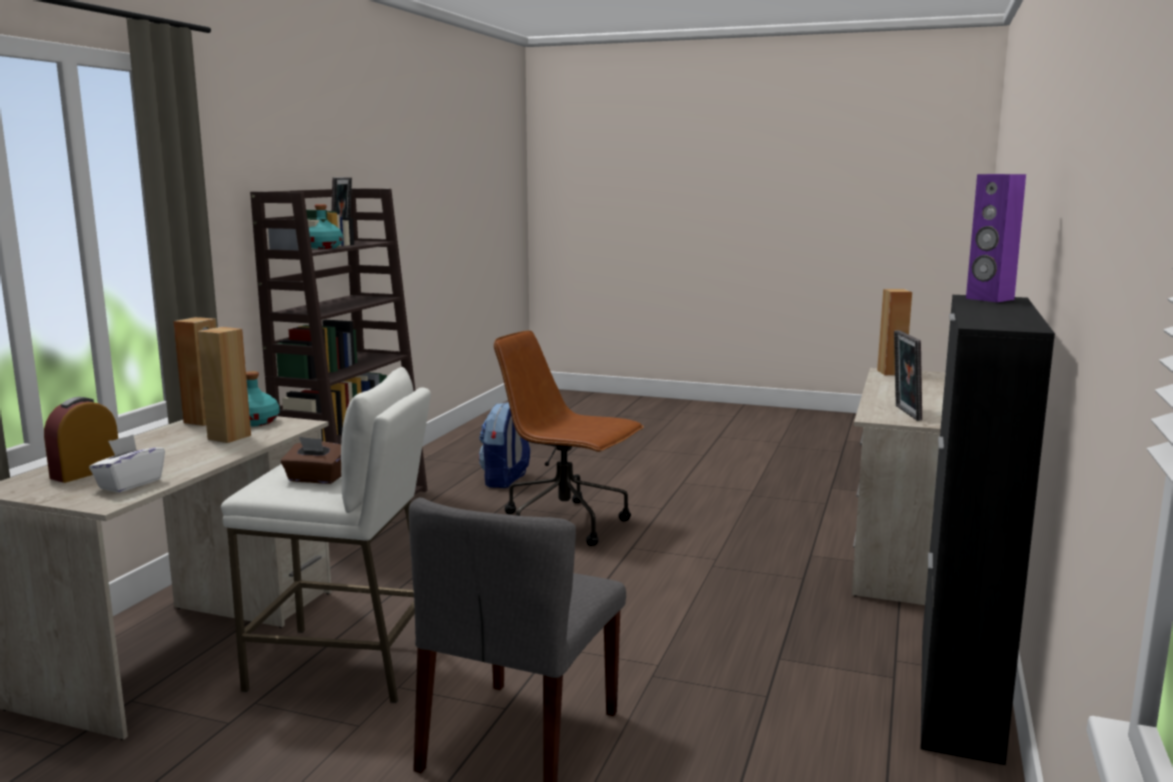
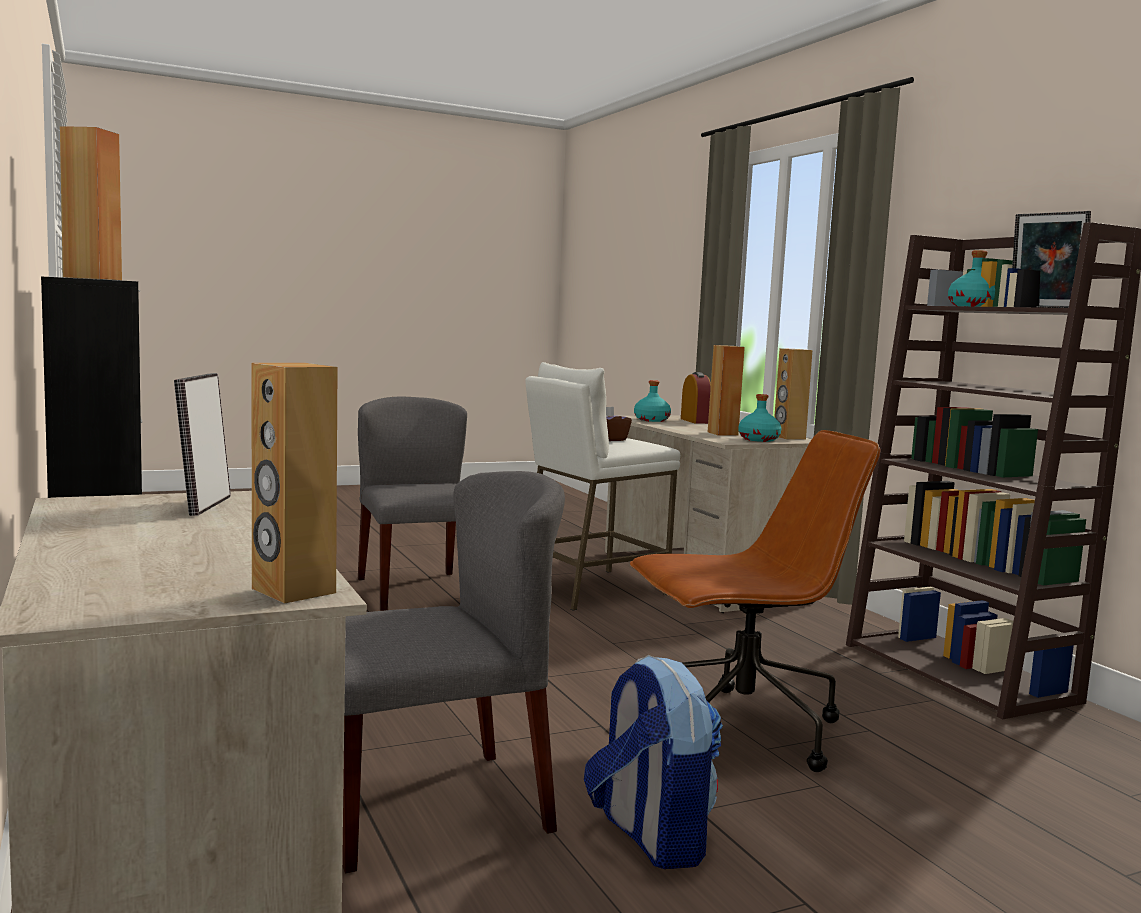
camera: 135 degrees right, 5 degrees down
(130, 484) = (651, 420): white tissue box -> turquoise bottle
(506, 480) = (1003, 775): backpack -> backpack (650, 837)
(780, 541) = (430, 807): none -> grey chair
(904, 413) = (204, 506): picture frame -> picture frame turned 135 degrees counterclockwise
(989, 299) = (93, 278): purple speaker -> brown speaker

